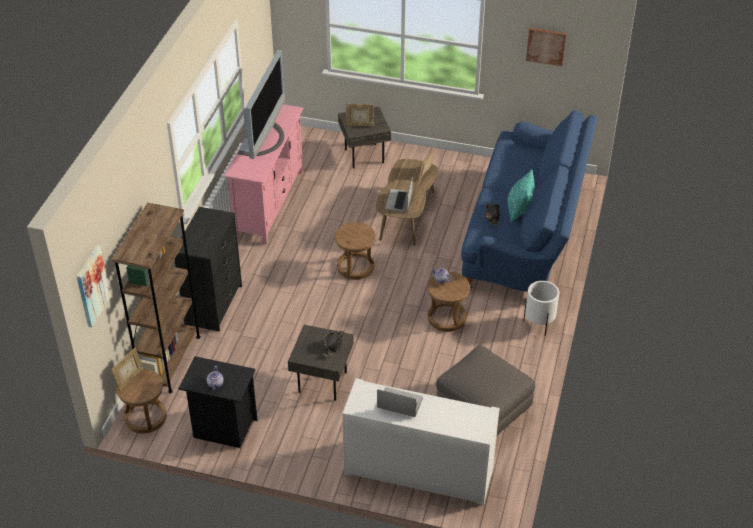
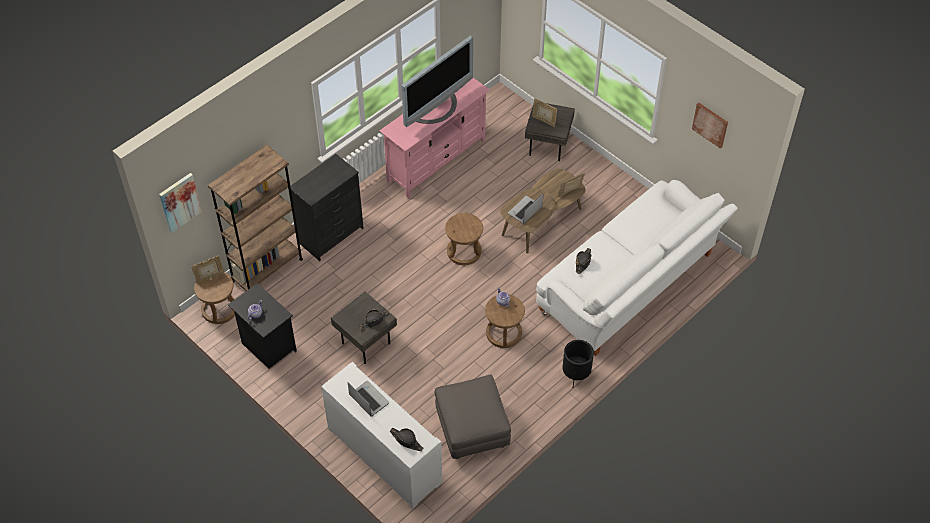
camera: 30 degrees right, 10 degrees up
(467, 422) = (406, 441): none -> black hat
(519, 210) = (611, 266): turquoise pillow -> none
(525, 234) = (630, 285): blue sofa -> white sofa
(539, 324) = (576, 375): white planter -> black planter

